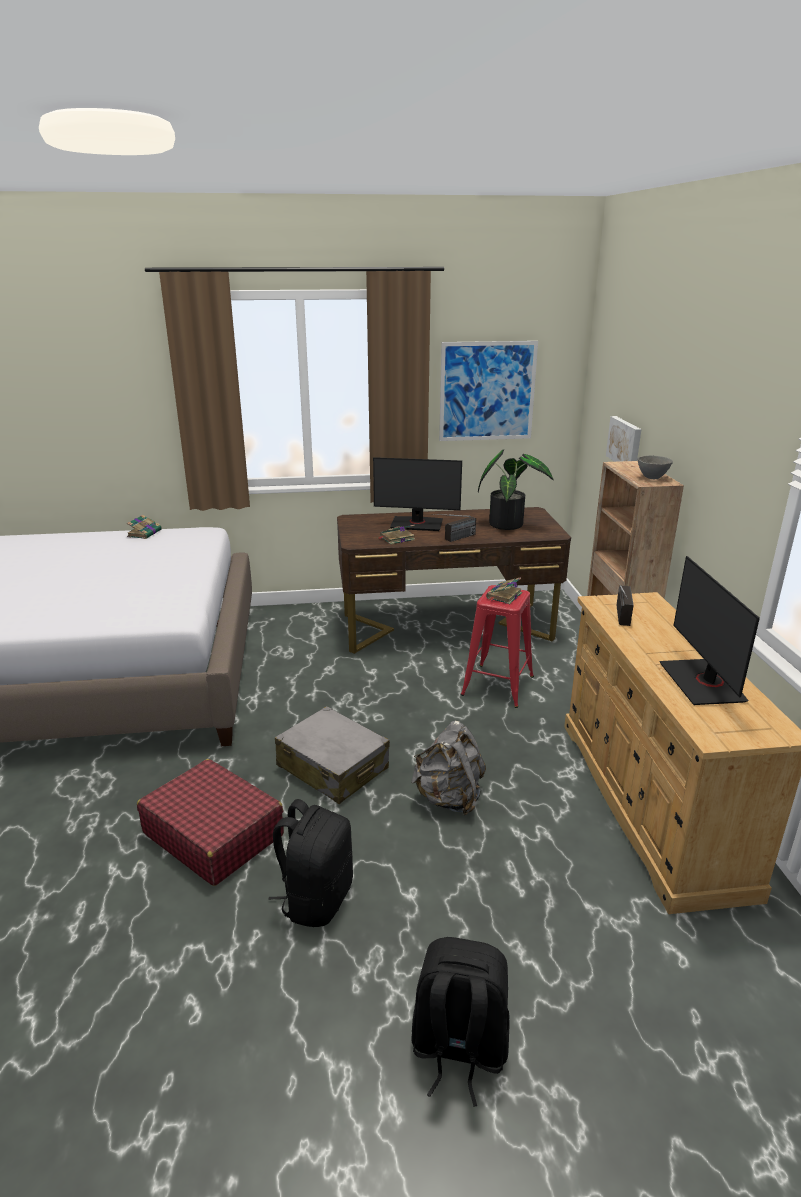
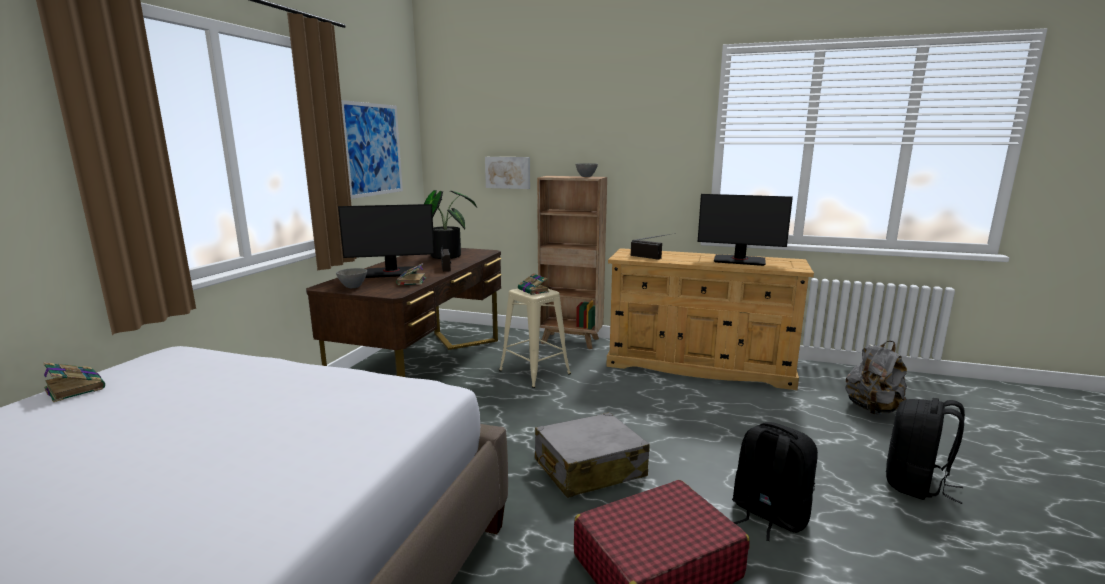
camera: 65 degrees left, 10 degrees down
(358, 526) = (353, 287): none -> grey bowl
(417, 524) = (391, 272): monitor -> monitor turned 45 degrees clockwise
(449, 798) = (663, 425): grey backpack -> grey backpack (873, 409)
(497, 685) = (534, 372): red stool -> beige stool

